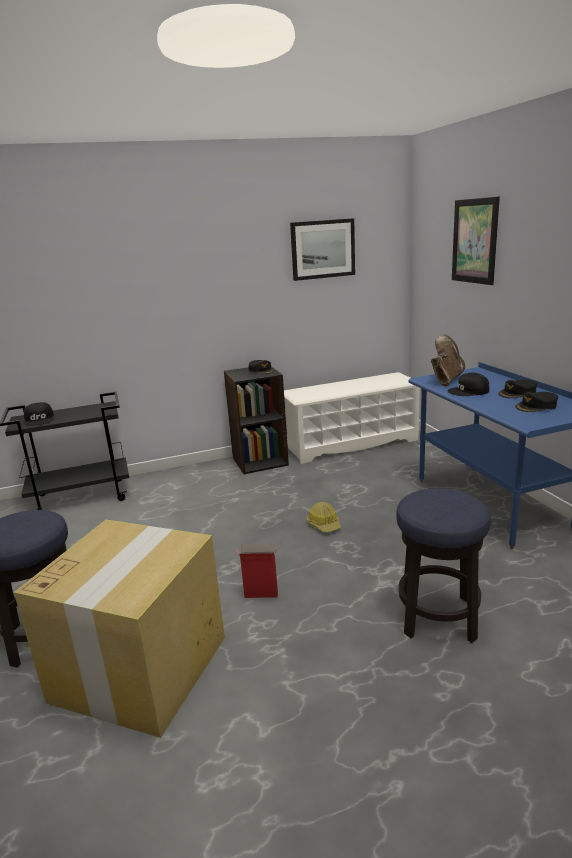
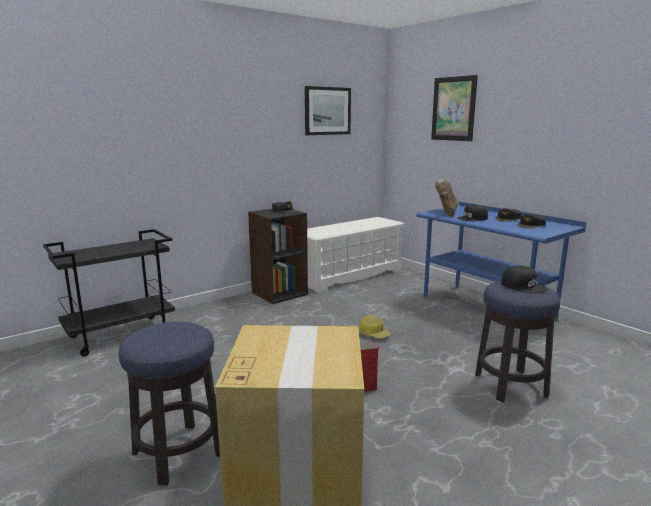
camera: 20 degrees left, 5 degrees down
(40, 419) = (87, 254): black cap -> black cap (523, 286)

